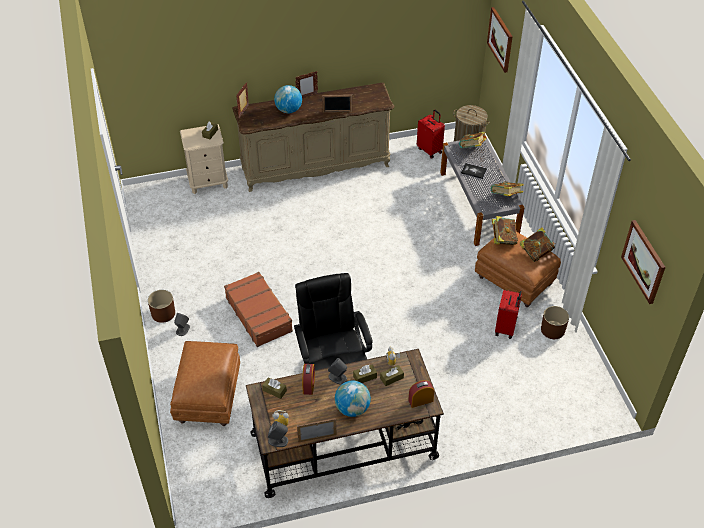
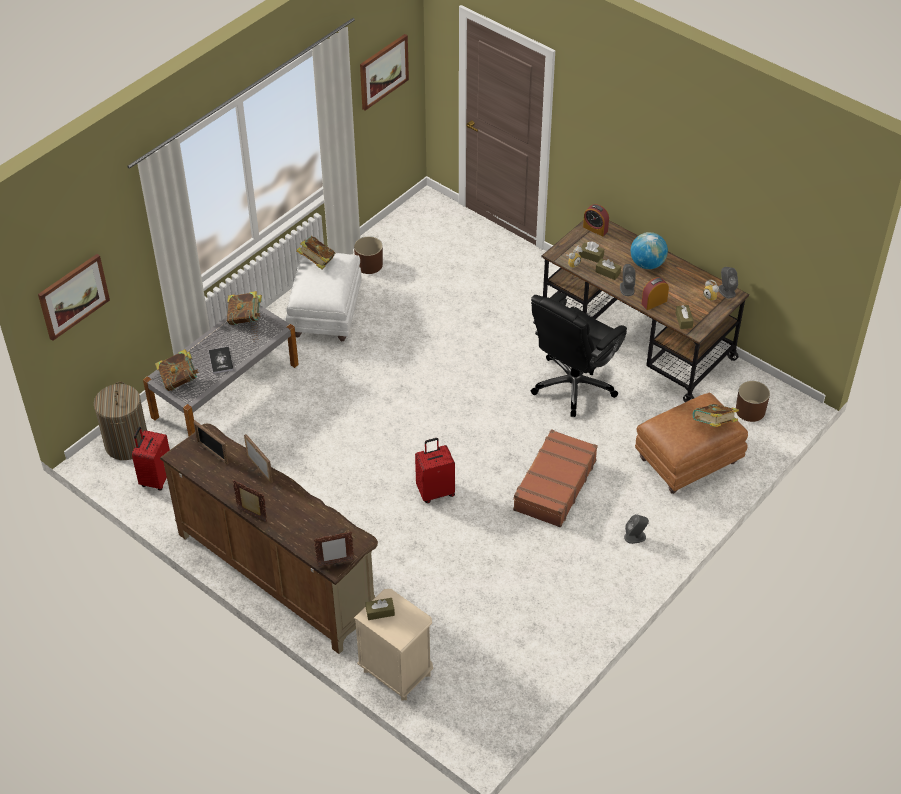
camera: 125 degrees left, 0 degrees up
(163, 313) = (632, 569): brown planter -> brown planter (750, 411)
(288, 110) = (295, 518): globe -> none
(317, 437) = (697, 270): picture frame -> picture frame (212, 453)
(503, 239) = (317, 291): book -> book (713, 425)
(506, 328) = (396, 295): red suitcase -> red suitcase (435, 491)
(515, 281) = (325, 313): brown ottoman -> white ottoman

